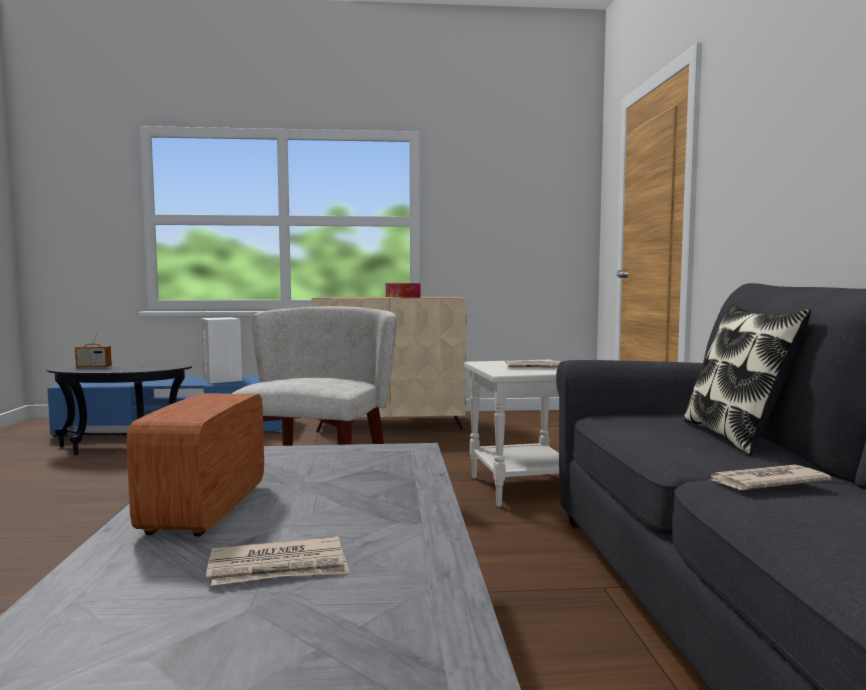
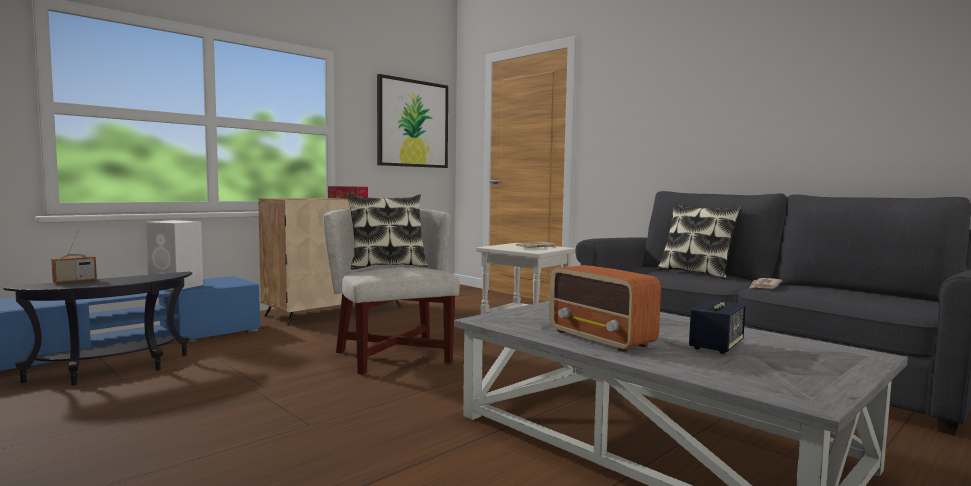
camera: 40 degrees left, 0 degrees up
(279, 568) = (716, 346): newspaper -> speaker
(323, 376) = (387, 266): none -> pillow
(529, 204) = (413, 123): none -> picture

